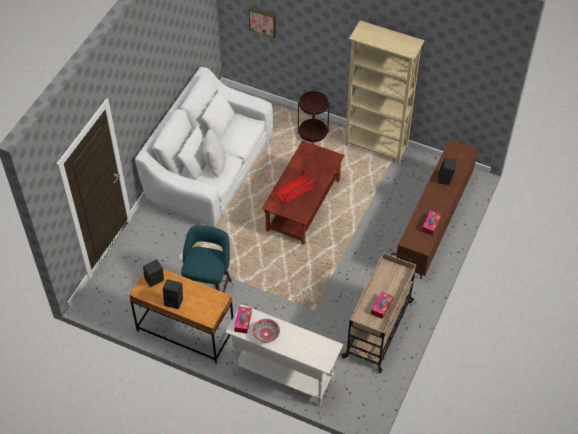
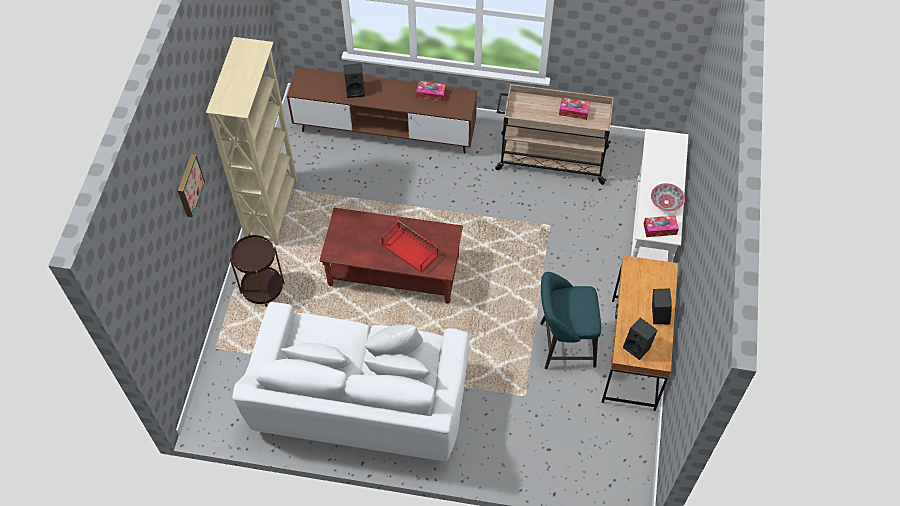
camera: 105 degrees left, 5 degrees up
(263, 21) = (168, 286): picture -> picture (188, 185)

